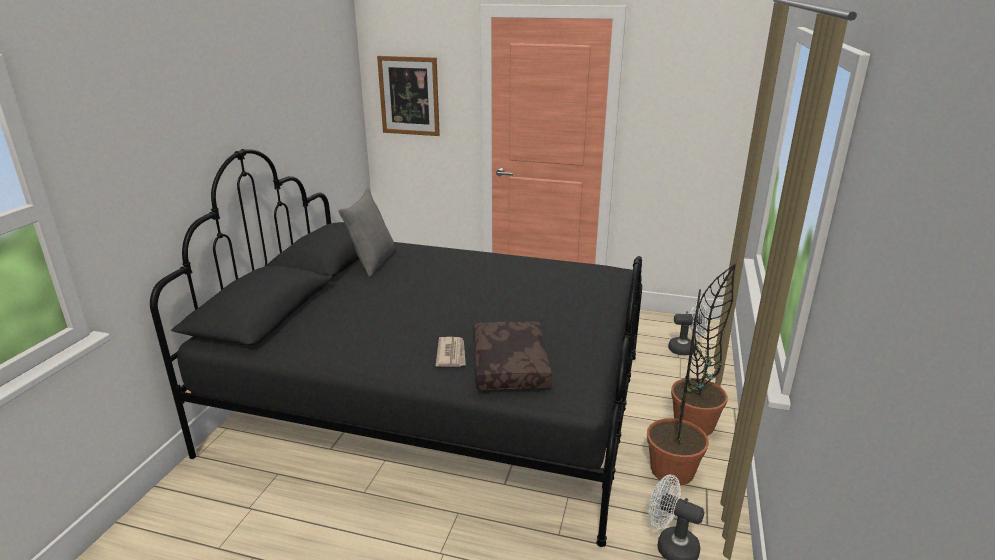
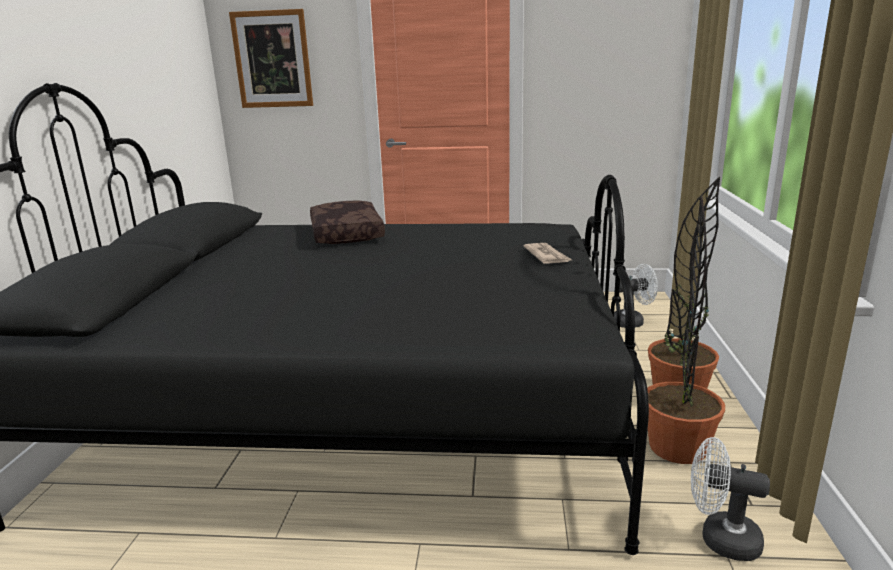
camera: 10 degrees left, 5 degrees down
(372, 261) = (248, 242): grey pillow -> none
(451, 354) = (388, 316): newspaper -> newspaper (547, 256)
(508, 365) = (471, 319): brown pillow -> brown pillow (344, 234)

